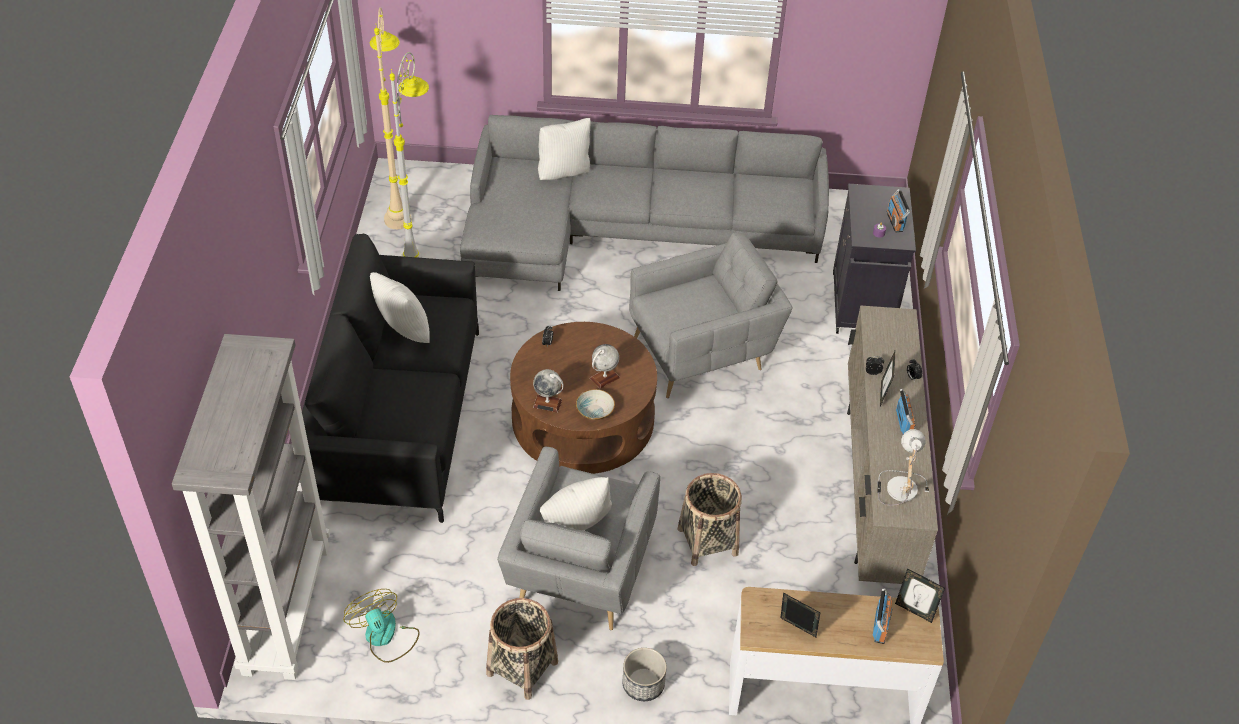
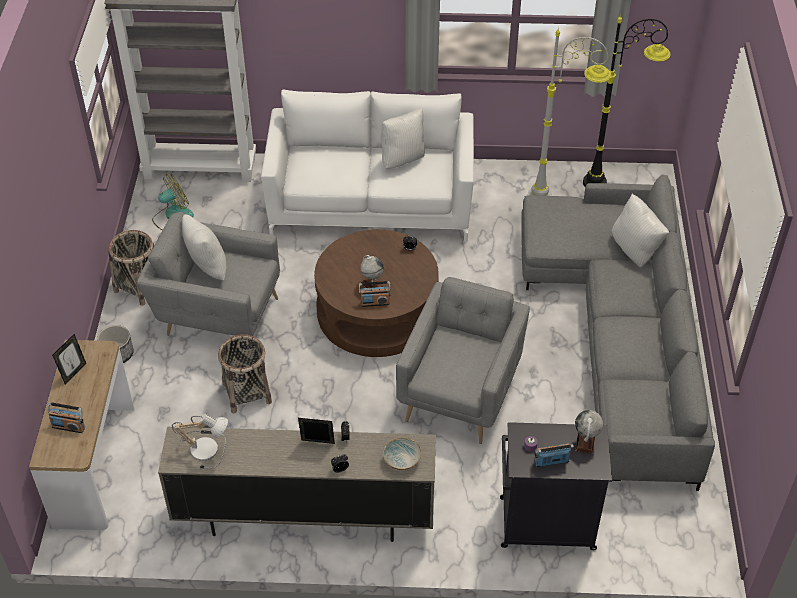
camera: 90 degrees right, 0 degrees up
(397, 417) = (371, 203): black sofa -> white sofa
(399, 204) = (614, 182): beige floor lamp -> black floor lamp
(547, 403) = (342, 252): globe -> globe (585, 442)
(594, 411) = (335, 280): bowl -> bowl (402, 460)
(703, 353) = (461, 391): grey armchair -> grey armchair turned 135 degrees counterclockwise
(904, 423) = (281, 457): radio -> radio (375, 302)
(914, 610) = (80, 451): picture frame -> none

